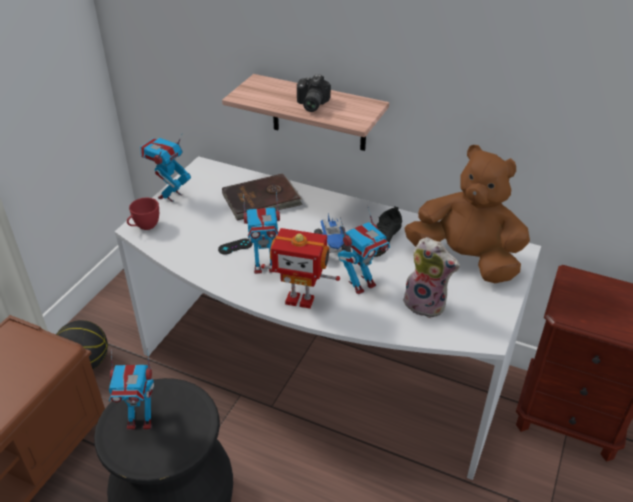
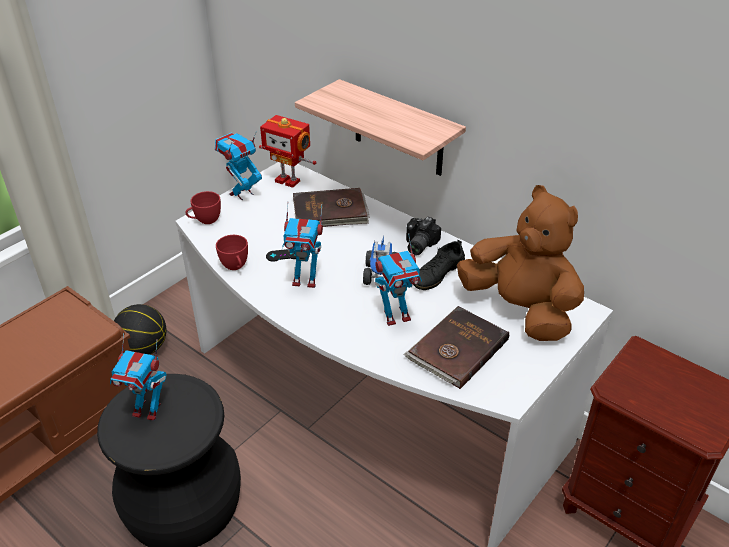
camera: 15 degrees right, 0 degrees up
(193, 265) = (235, 267): none -> red cup
(300, 299) = (327, 320): toy robot -> toy robot (288, 180)
(310, 104) = (381, 118): camera -> camera (418, 245)
(426, 304) = (456, 349): plush toy -> brown book

